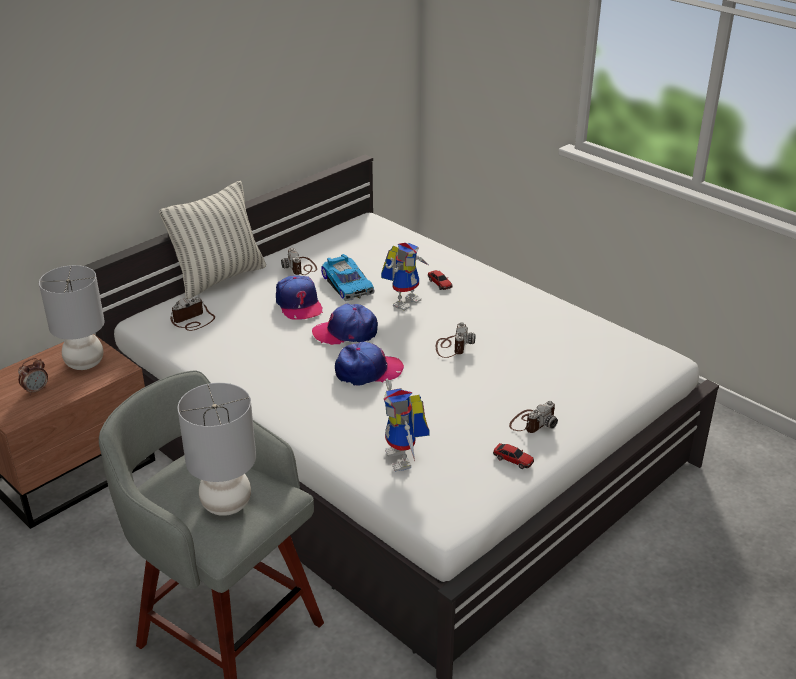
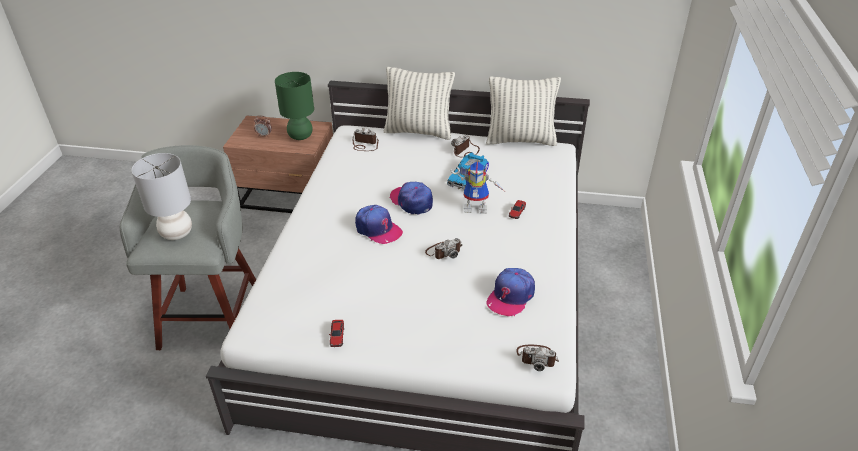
camera: 55 degrees right, 5 degrees up
(84, 363) = (300, 136): grey table lamp -> green table lamp
(299, 304) = (423, 170): cap -> cap (510, 296)
(325, 231) = (520, 140): none -> pillow
(405, 460) = (295, 286): toy robot -> none
(532, 422) = (389, 328): camera -> camera (537, 357)

